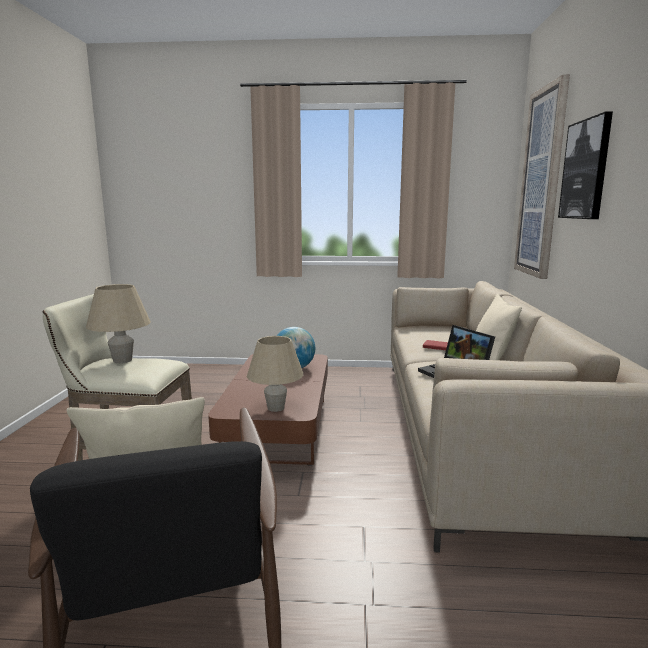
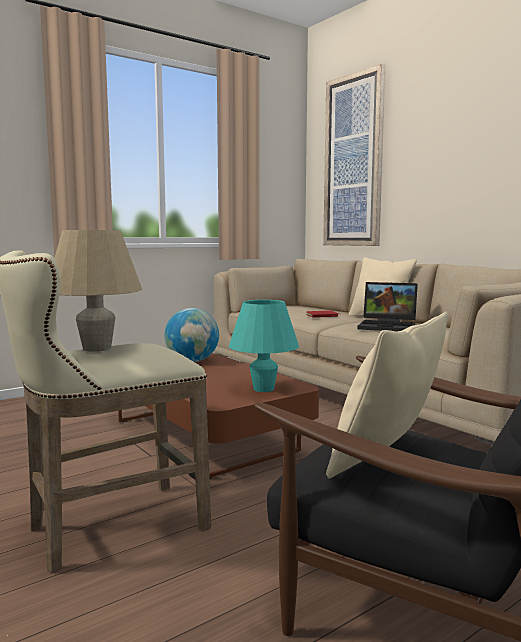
camera: 40 degrees left, 5 degrees down
(275, 408) = (263, 389): beige table lamp -> turquoise table lamp
(586, 169) = (425, 144): picture -> none

